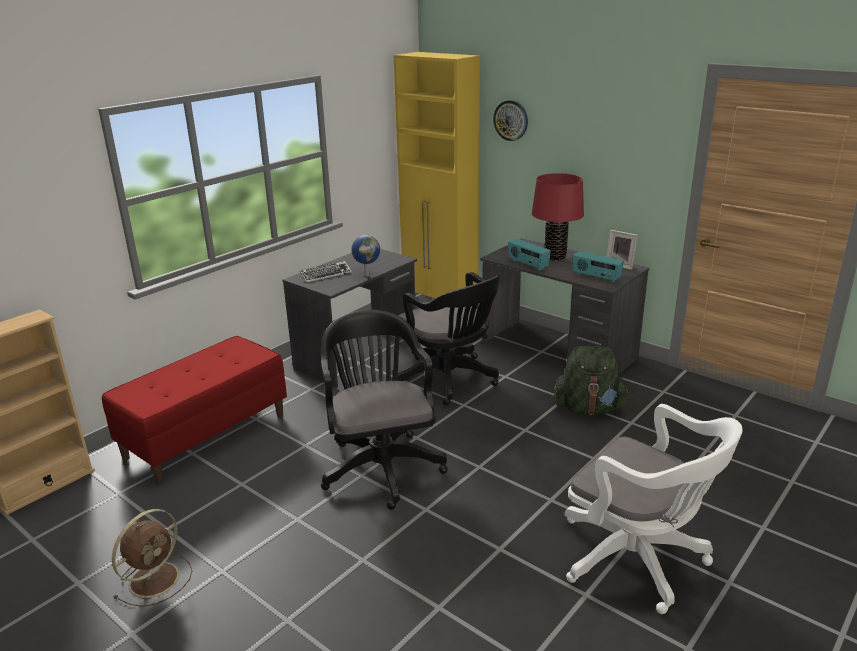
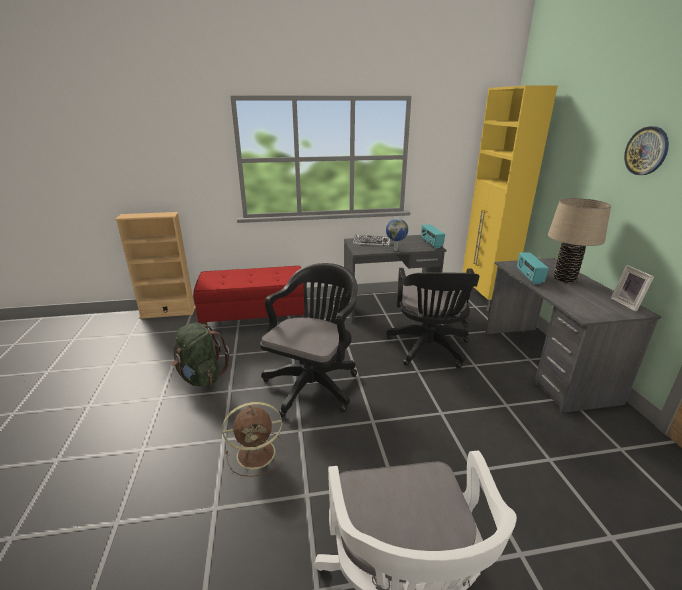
camera: 40 degrees right, 0 degrees up
(156, 578) = (135, 383): brown fan -> brown fan (258, 453)
(511, 120) = (570, 147): wall clock -> wall clock (646, 151)
(555, 257) = (564, 279): red table lamp -> beige table lamp
(588, 409) = (518, 425): green backpack -> green backpack (201, 377)
(596, 277) = (583, 306): radio -> radio (431, 244)

